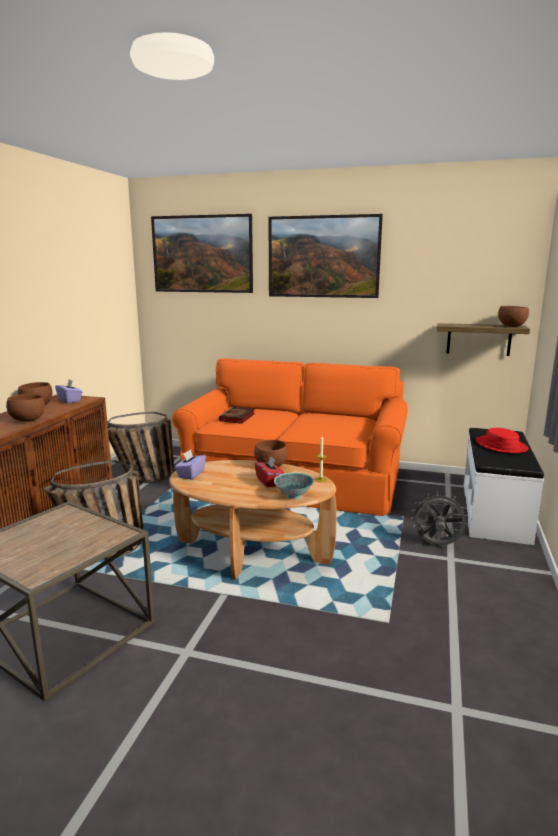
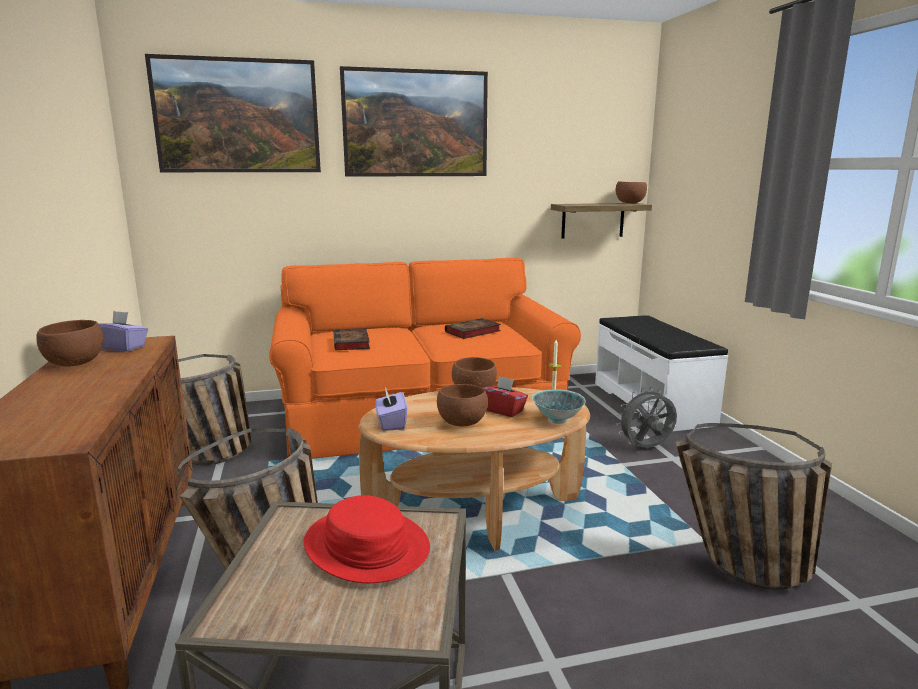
camera: 30 degrees left, 0 degrees up
(28, 420) = (106, 386): brown bowl -> brown bowl (463, 423)
(329, 422) = (472, 332): none -> book
(388, 648) = (736, 567): none -> basket
(501, 445) = (656, 330): red hat -> red hat (366, 546)

